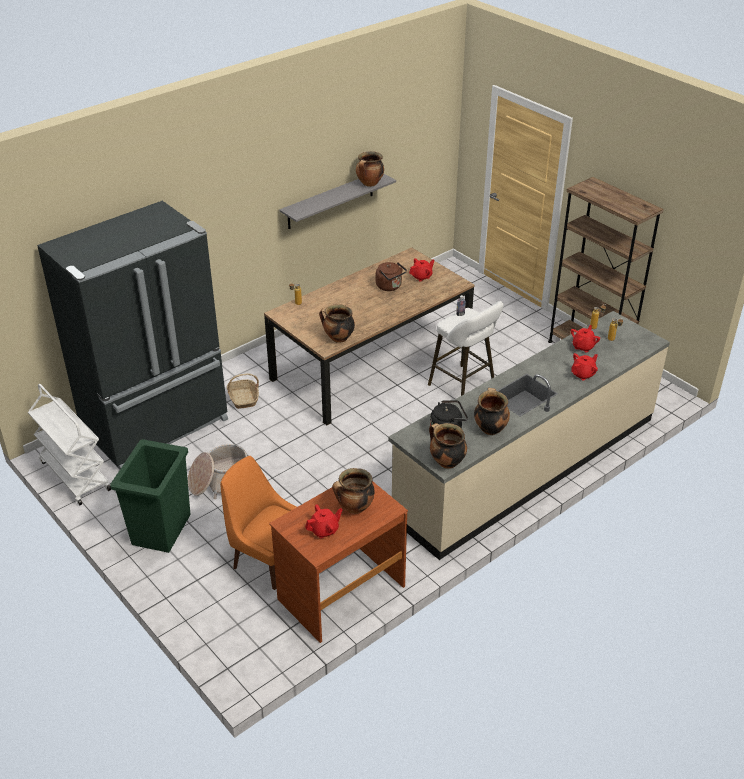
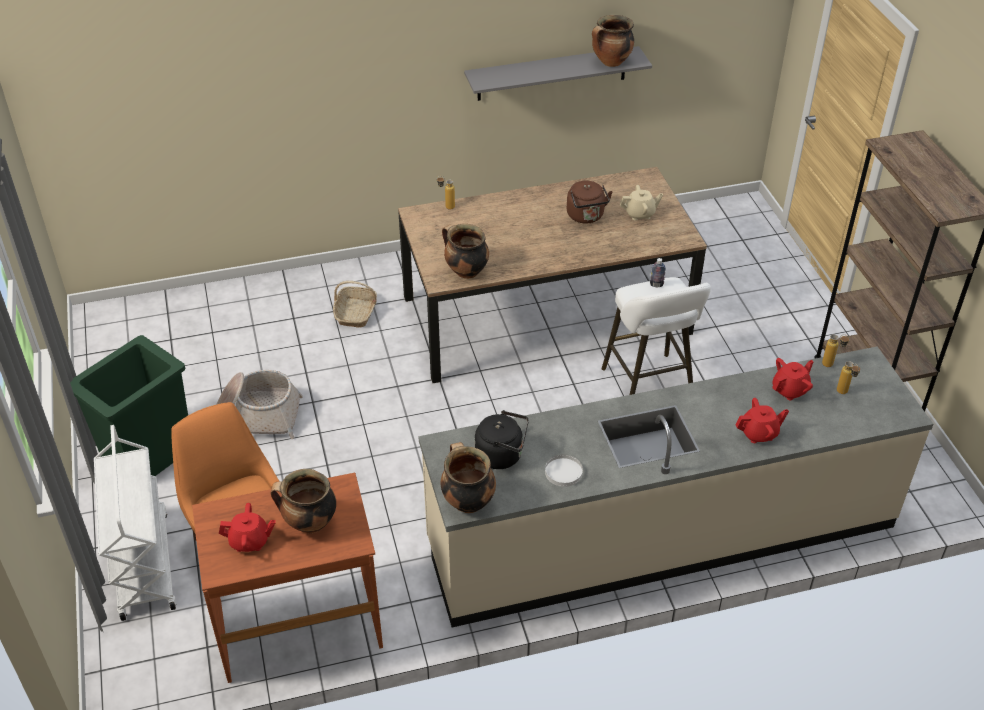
camera: 25 degrees right, 5 degrees up
(74, 475) = (102, 351): white cart -> white cart (143, 563)
(157, 426) = (233, 318): black fridge -> none
(421, 277) = (640, 214): red teapot -> beige teapot
(490, 428) = (563, 472): cooking pot -> white plate

